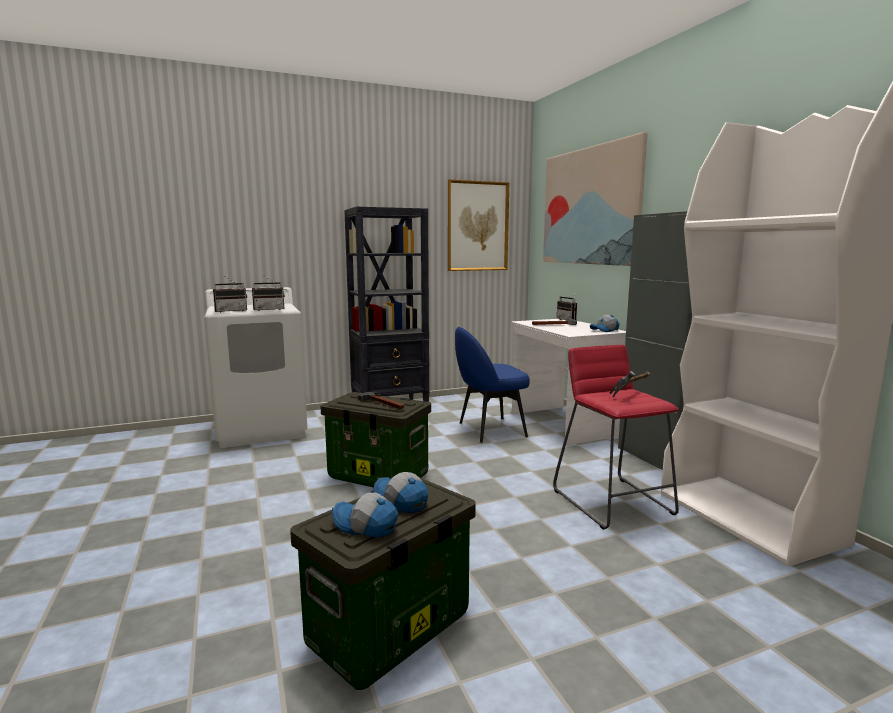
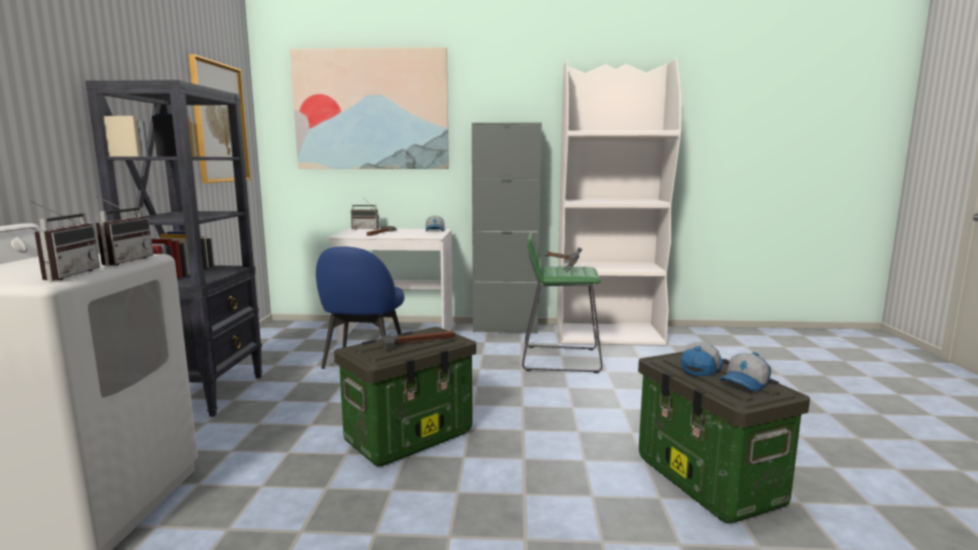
camera: 65 degrees left, 0 degrees up
(400, 502) = (700, 367): cap -> cap turned 150 degrees clockwise
(612, 502) = (560, 359): red stool -> green stool

